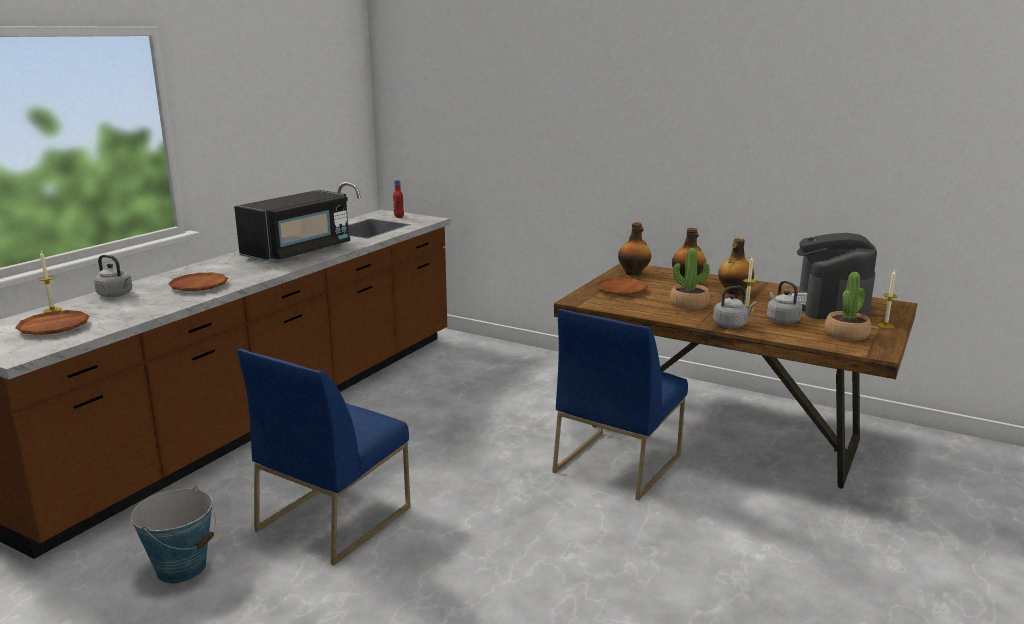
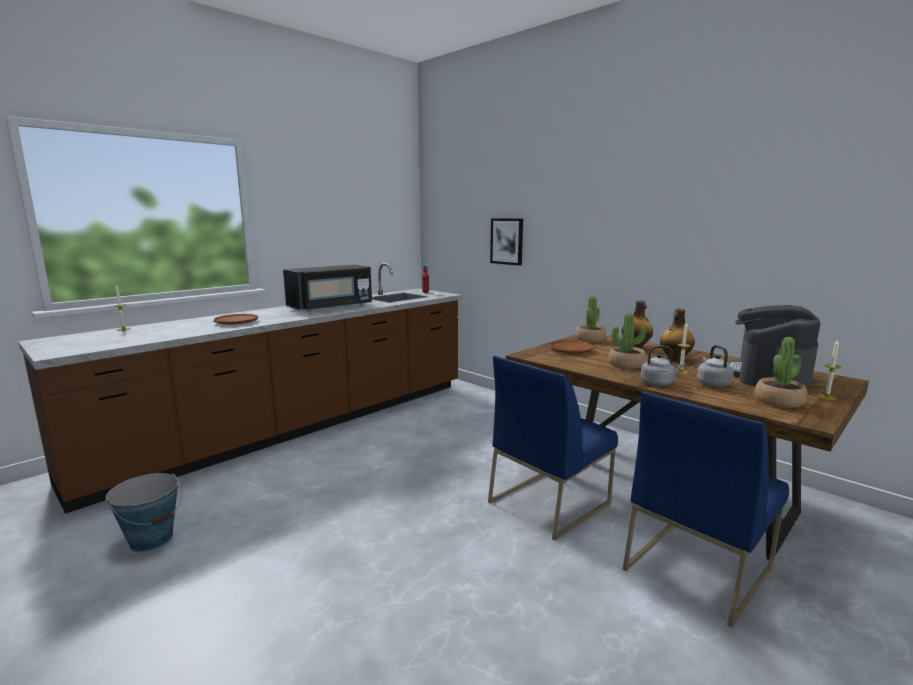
camera: 15 degrees right, 5 degrees down
(54, 327) = (106, 339): brown plate -> none
(116, 295) = (176, 324): grey kettle -> none
(334, 518) = (290, 515): blue chair -> blue chair (697, 567)
(508, 147) = (507, 241): none -> picture
(633, 273) = (590, 339): bottle -> potted plant

